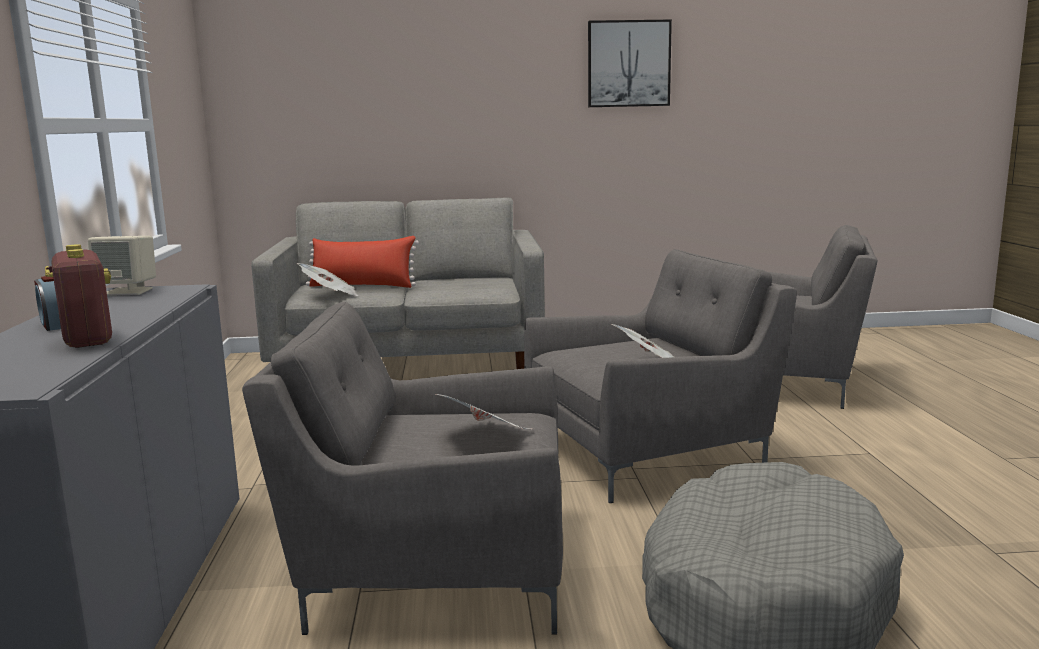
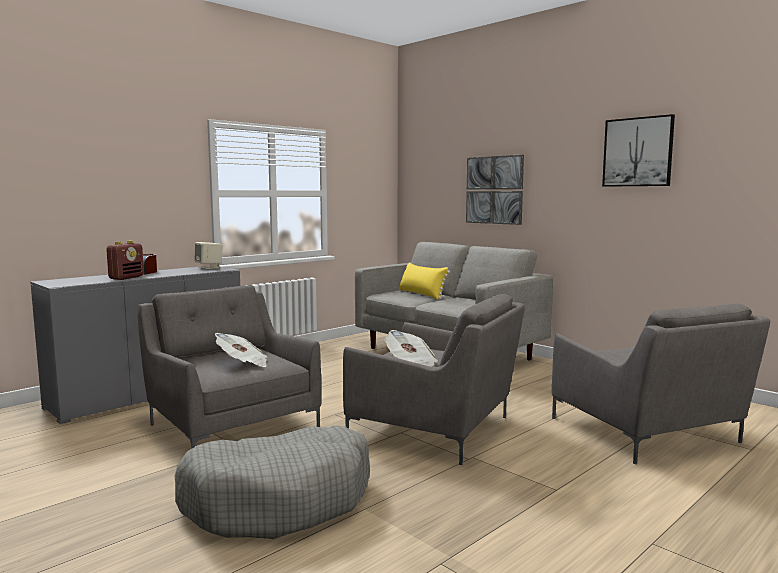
camera: 50 degrees right, 5 degrees down
(330, 295) = (391, 295): newspaper -> none
(362, 286) = (421, 294): red pillow -> yellow pillow
(416, 114) = (494, 190): none -> picture

